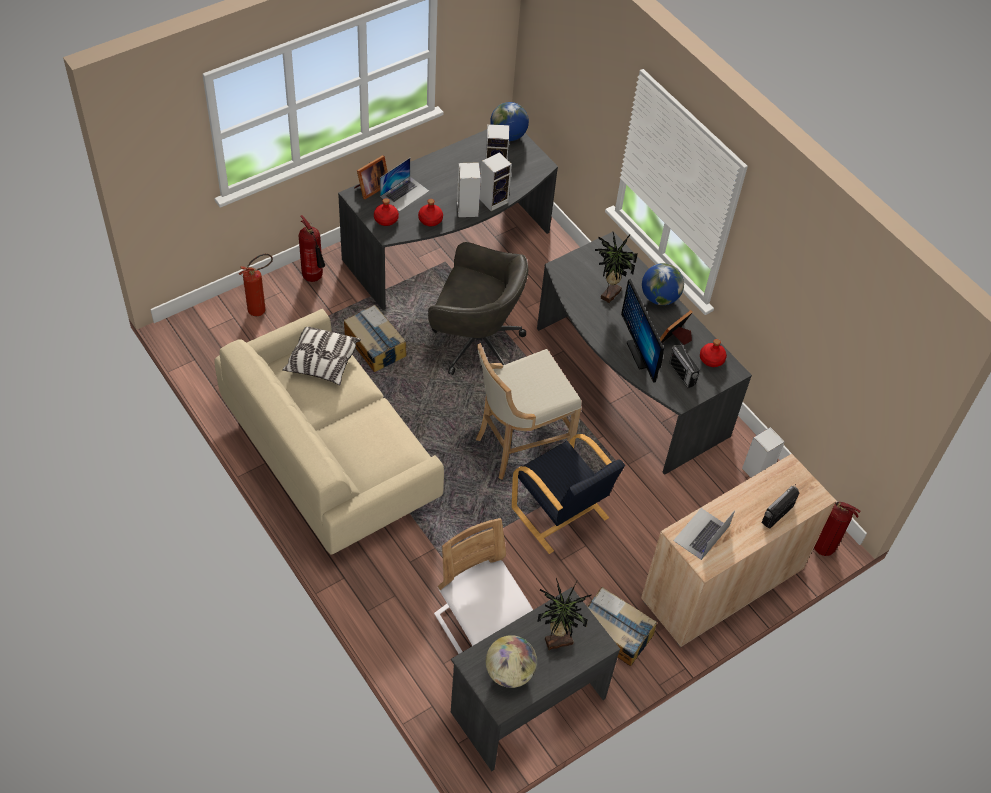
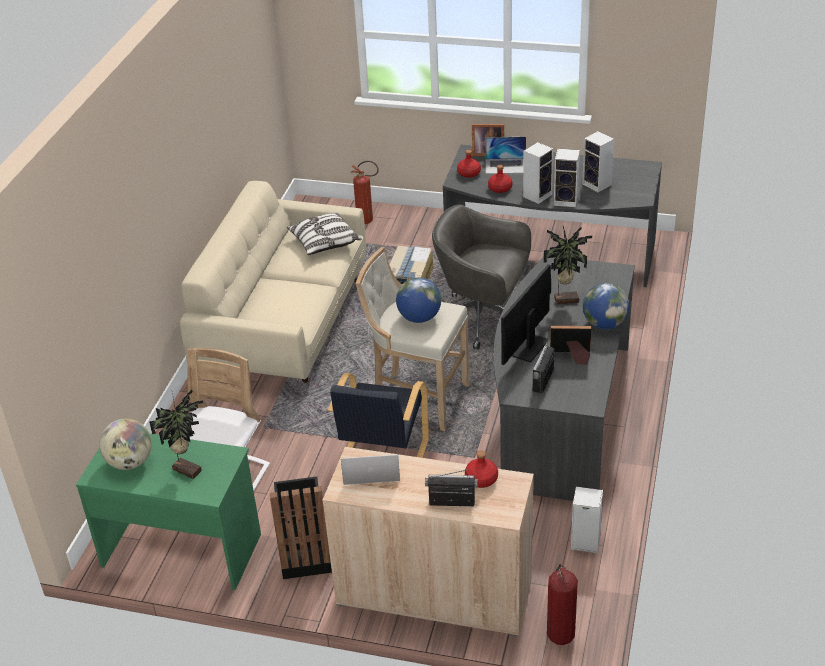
camera: 55 degrees right, 15 degrees down
(314, 278) = (428, 223): fire extinguisher -> none
(475, 342) = (482, 319): grey office chair -> grey office chair turned 135 degrees clockwise
(508, 135) = (641, 170): globe -> globe (419, 318)
(526, 704) = (182, 549): grey desk -> green desk
(615, 633) = (305, 557): cardboard box -> black trash can
(711, 359) = (584, 386): red bottle -> red bottle (481, 479)

